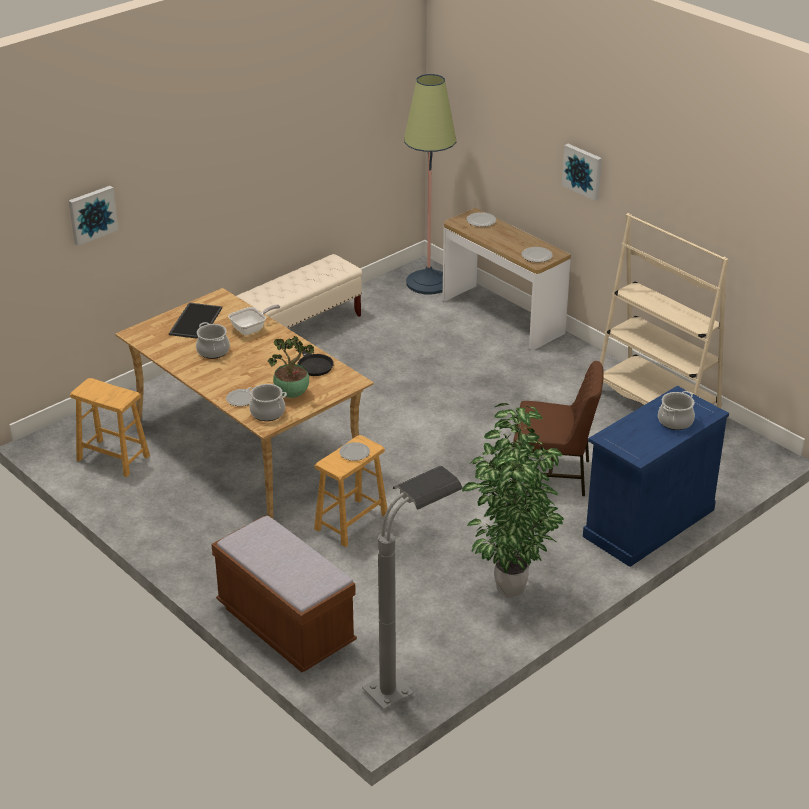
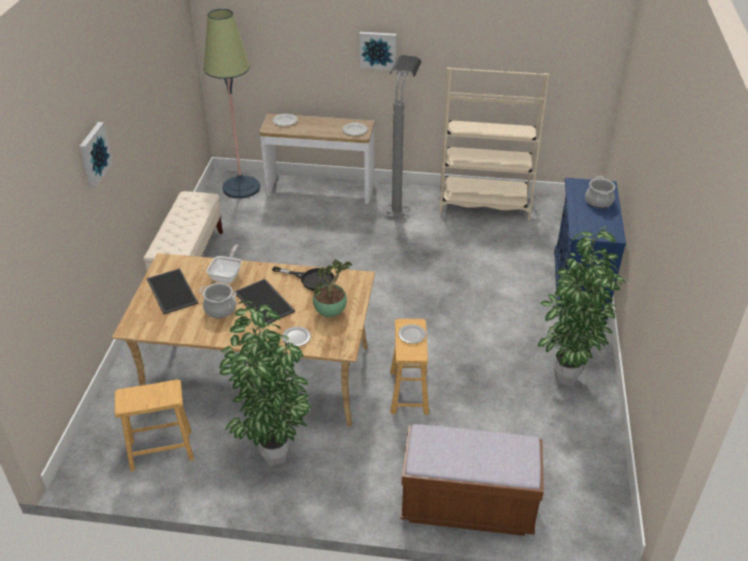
camera: 40 degrees left, 5 degrees up
(92, 214) = (47, 231): picture -> picture (94, 154)
(182, 508) = (272, 459): none -> potted plant
(253, 362) = (265, 302): none -> tray
(267, 412) = (332, 337): cooking pot -> none
(408, 681) = (596, 490): grey floor lamp -> grey floor lamp (399, 203)
(553, 475) = (488, 282): brown chair -> none

